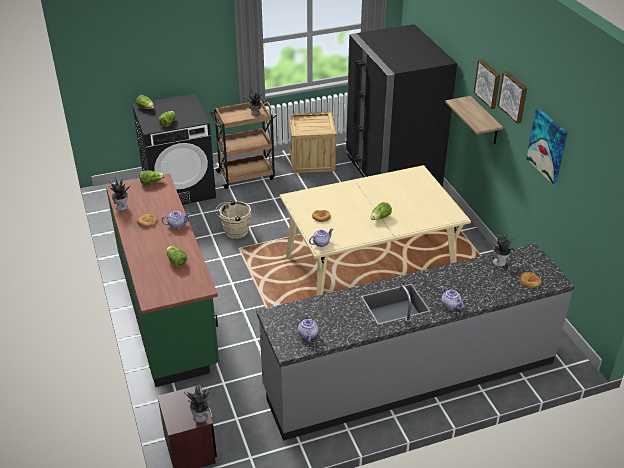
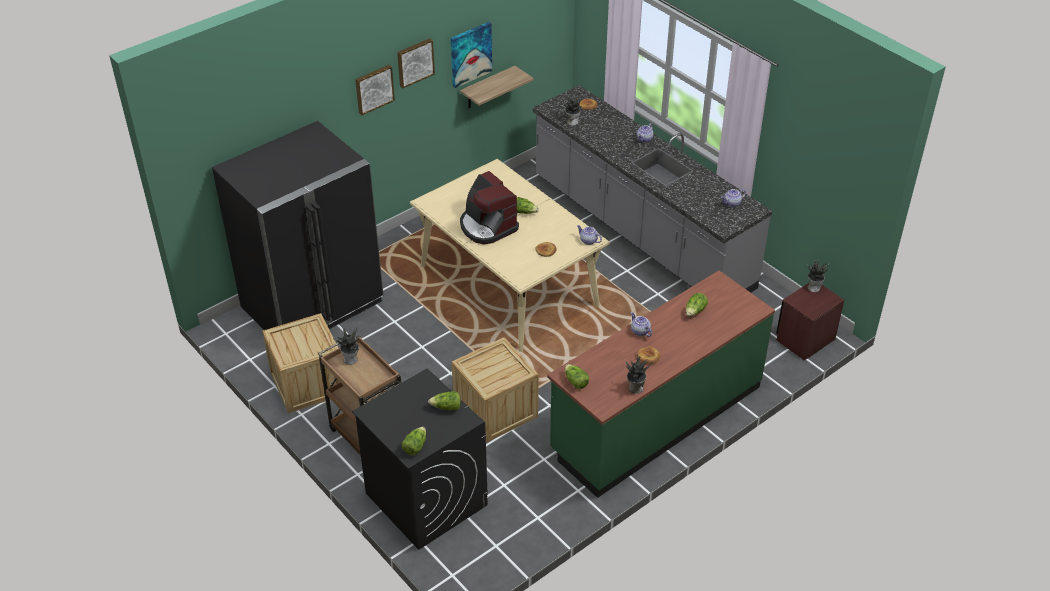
camera: 110 degrees left, 5 degrees up
(234, 231) = (495, 410): beige bucket -> crate
(370, 194) = (487, 226): none -> coffee machine
(484, 121) = (380, 125): shelf -> shelf (488, 88)

